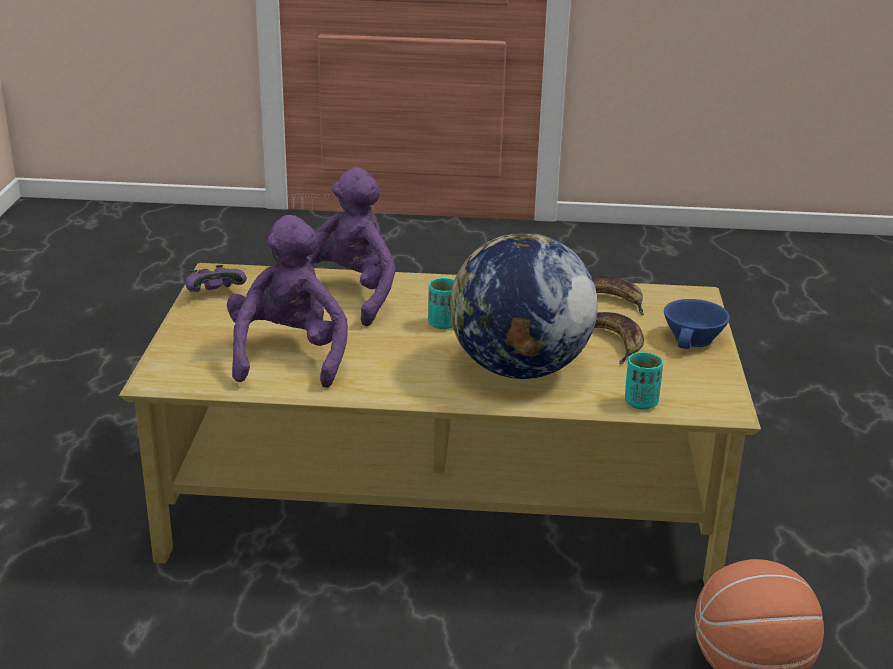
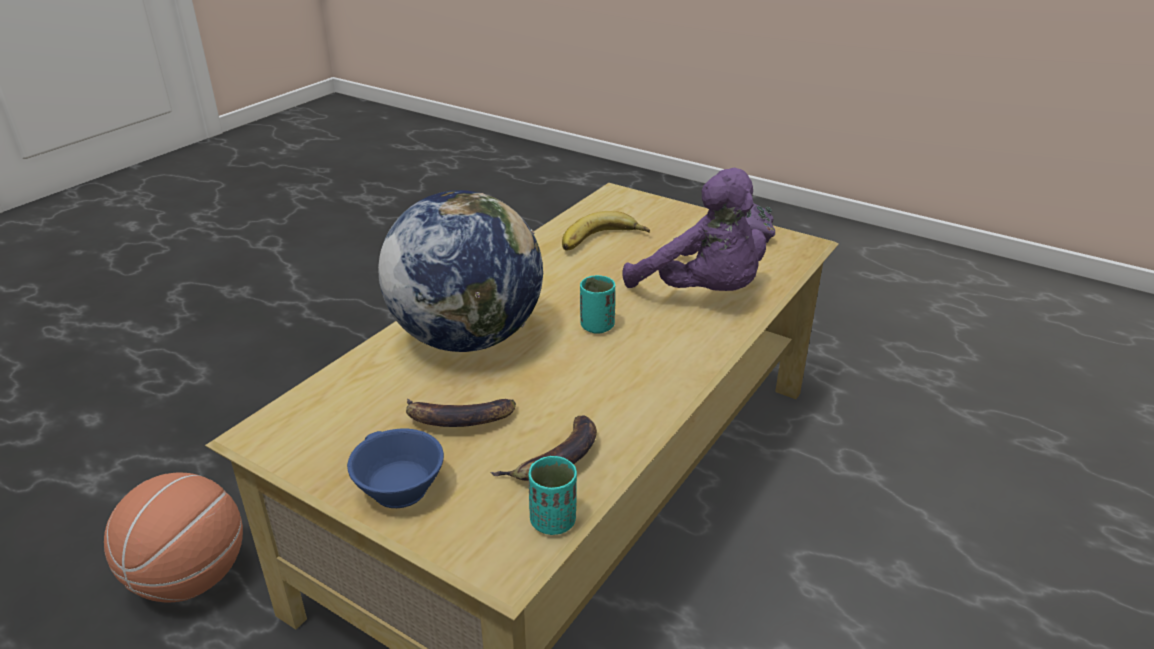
camera: 120 degrees right, 5 degrees up
(289, 355) = (603, 242): purple plush toy -> banana
(641, 403) = (332, 382): turquoise cup -> turquoise cup (553, 521)

